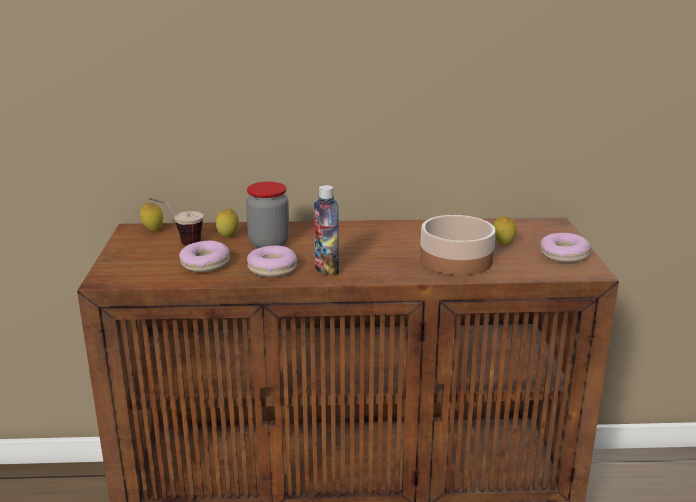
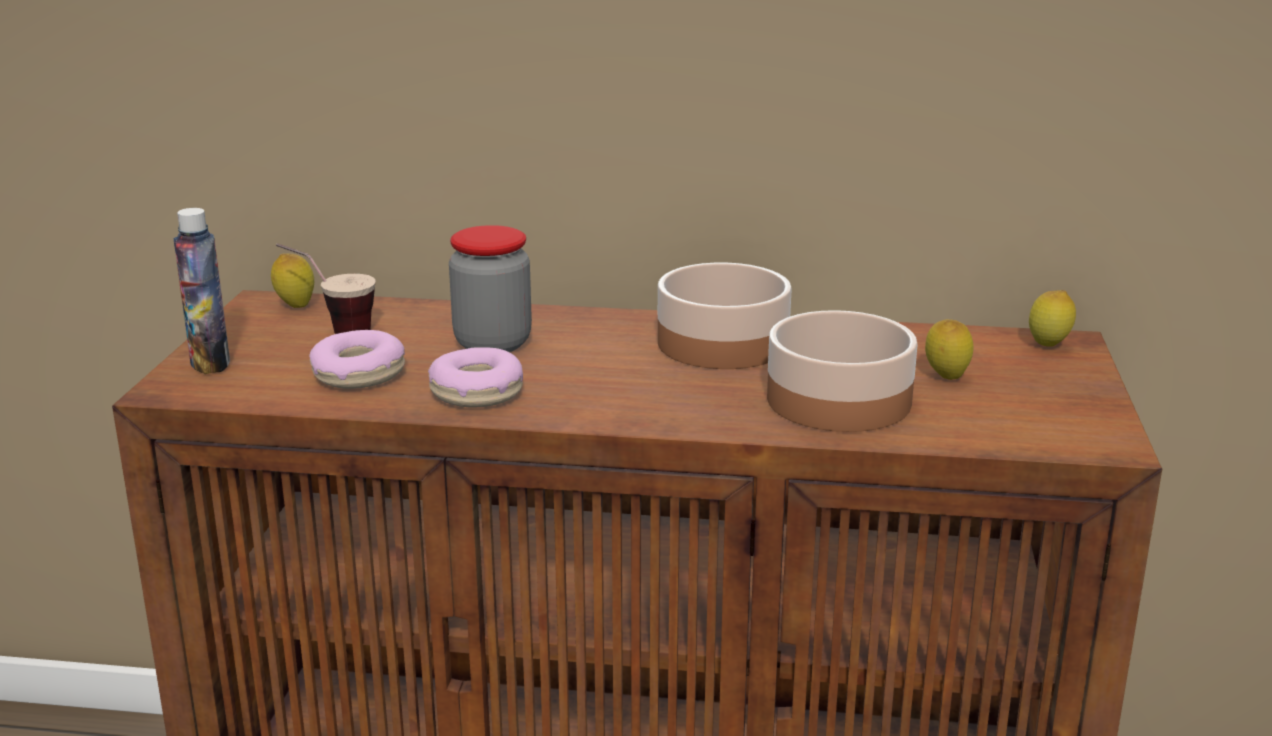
camera: 10 degrees right, 0 degrees up
(228, 237) = (423, 328): lemon -> lemon (1048, 347)
(326, 269) = (578, 400): bottle -> bottle (210, 363)
(388, 235) = (725, 343): none -> bowl
(563, 255) = (1063, 407): donut -> none

